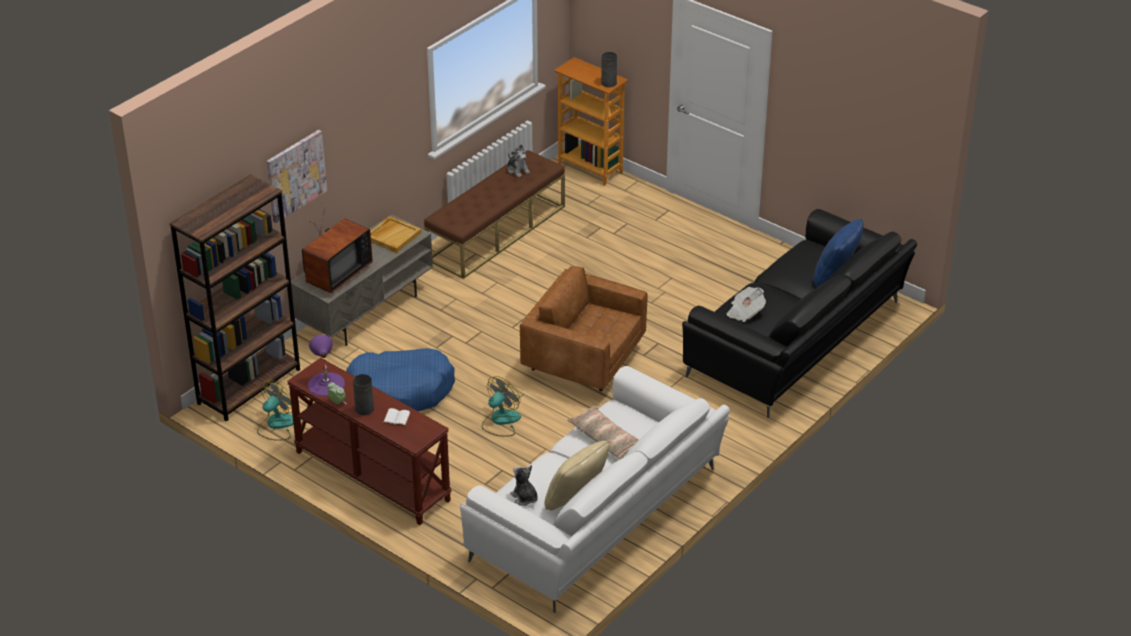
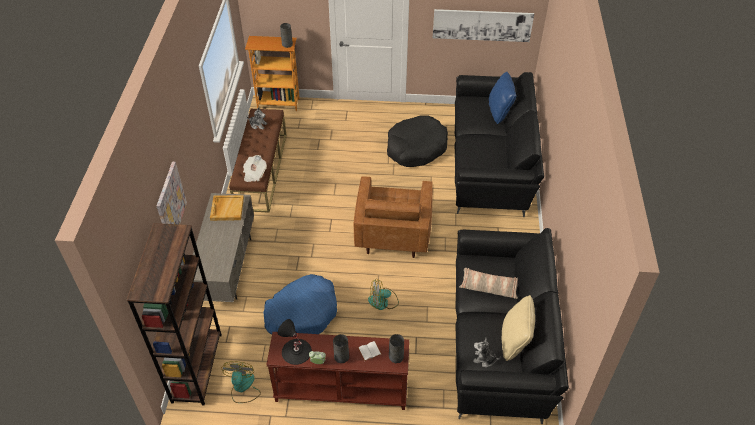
camera: 35 degrees left, 10 degrees up
(326, 384) = (296, 351): purple table lamp -> black table lamp
(335, 274) = (213, 257): television -> none
(419, 435) = (396, 356): none -> grey vase
(500, 421) = (383, 302): fan -> fan turned 105 degrees counterclockwise
(584, 362) = (392, 233): brown armchair -> brown armchair turned 75 degrees counterclockwise
(597, 517) = (500, 337): white sofa -> black sofa
(712, 287) = (416, 148): none -> black dog bed
(745, 312) = (478, 158): newspaper -> newspaper (254, 174)
(859, 143) = (482, 25): none -> picture

